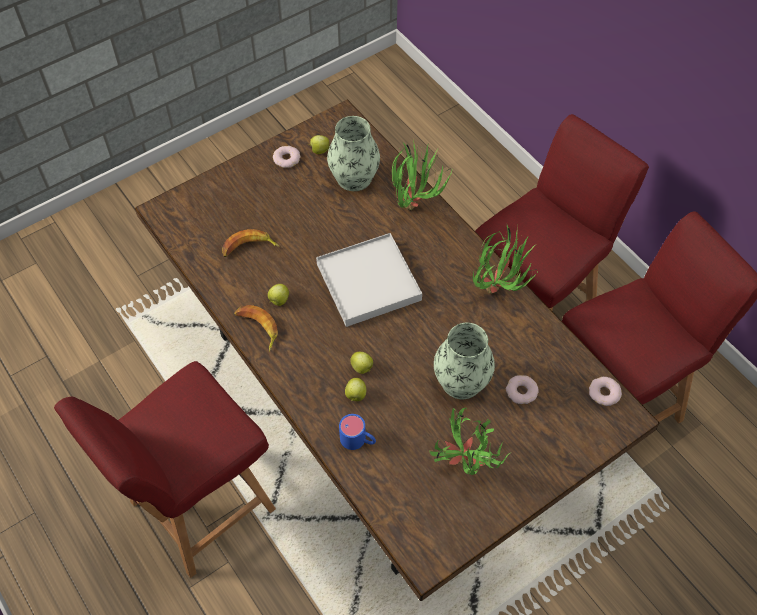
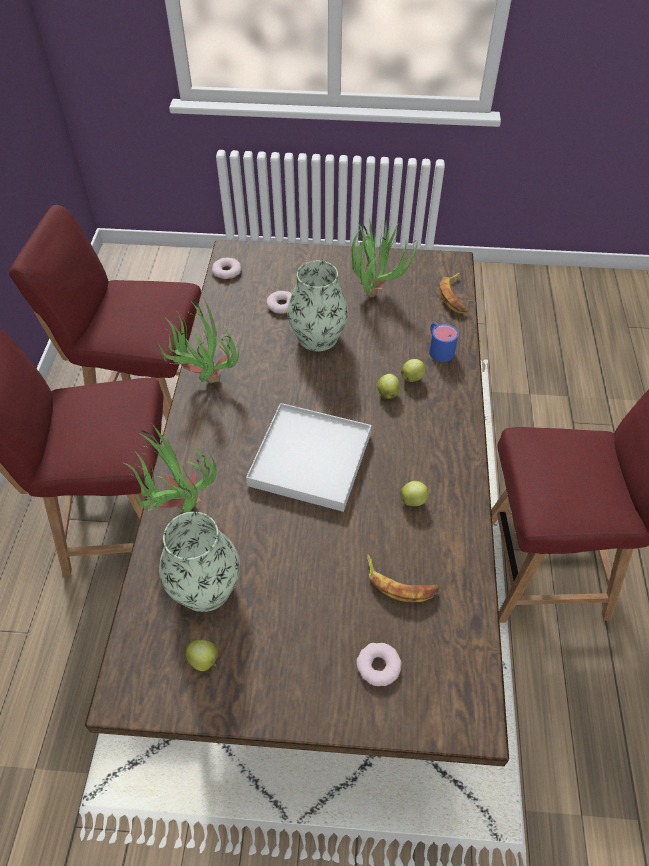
camera: 140 degrees left, 5 degrees down
(257, 328) = (456, 487): banana -> banana (454, 296)
(287, 159) = (254, 680): donut -> donut (378, 666)

